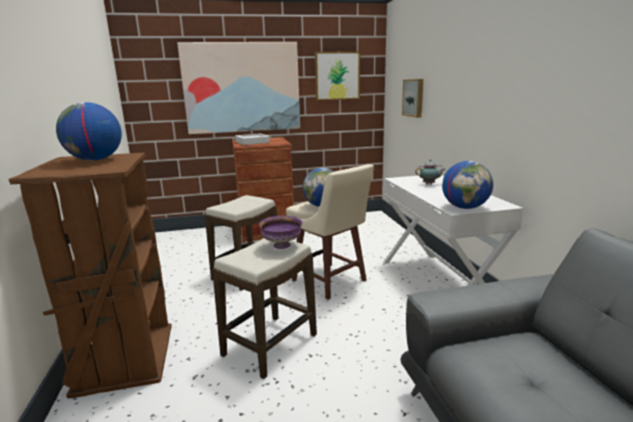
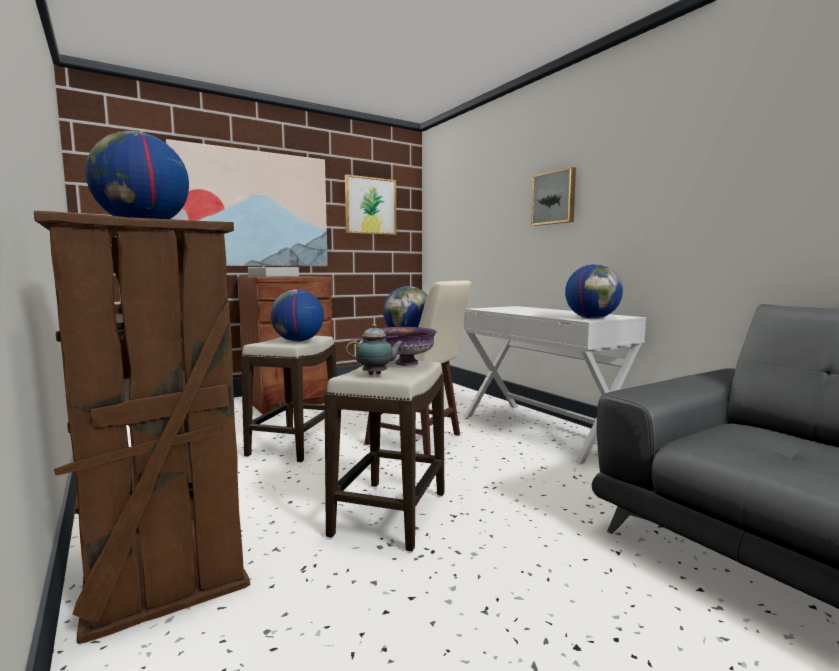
camera: 20 degrees left, 10 degrees down
(244, 205) = (298, 341): none -> globe
(414, 98) = (470, 228): picture -> picture (554, 198)
(429, 184) = (523, 310): teapot -> teapot (376, 374)

